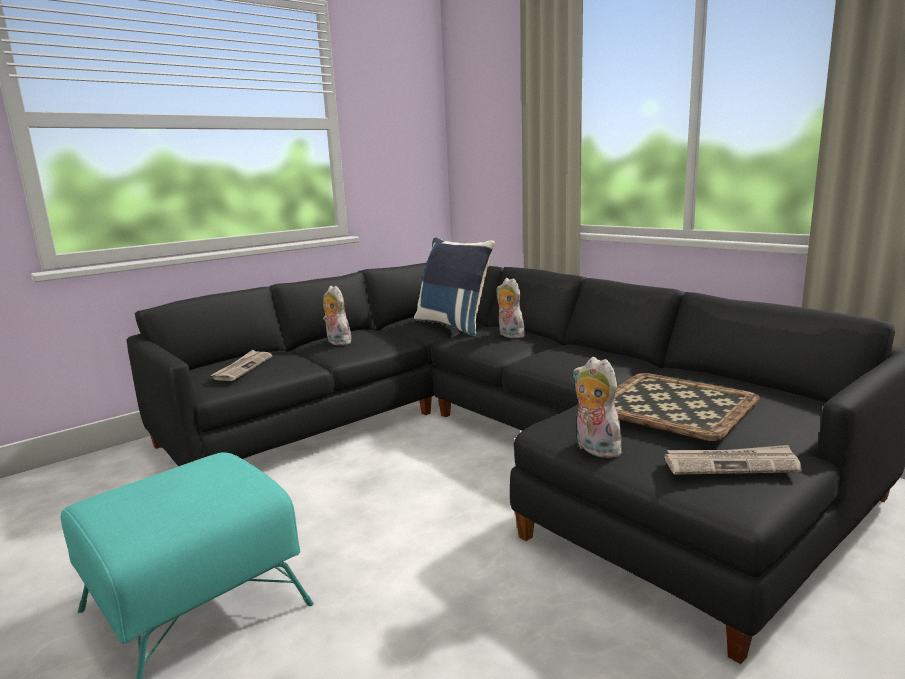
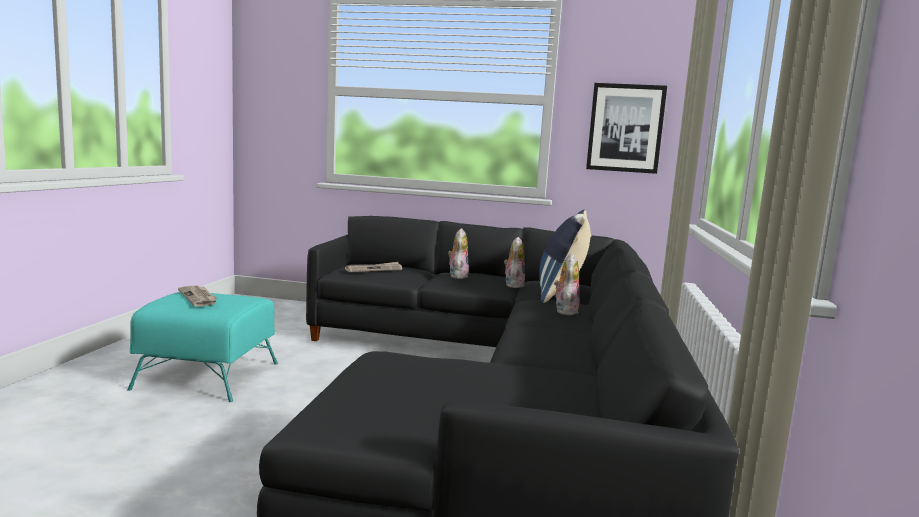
camera: 50 degrees right, 5 degrees down
(405, 150) = (625, 128): none -> picture
(594, 449) = (355, 373): plush toy -> plush toy (513, 285)
(675, 405) = (464, 380): tray -> none
(731, 464) = (362, 415): newspaper -> newspaper (198, 297)

